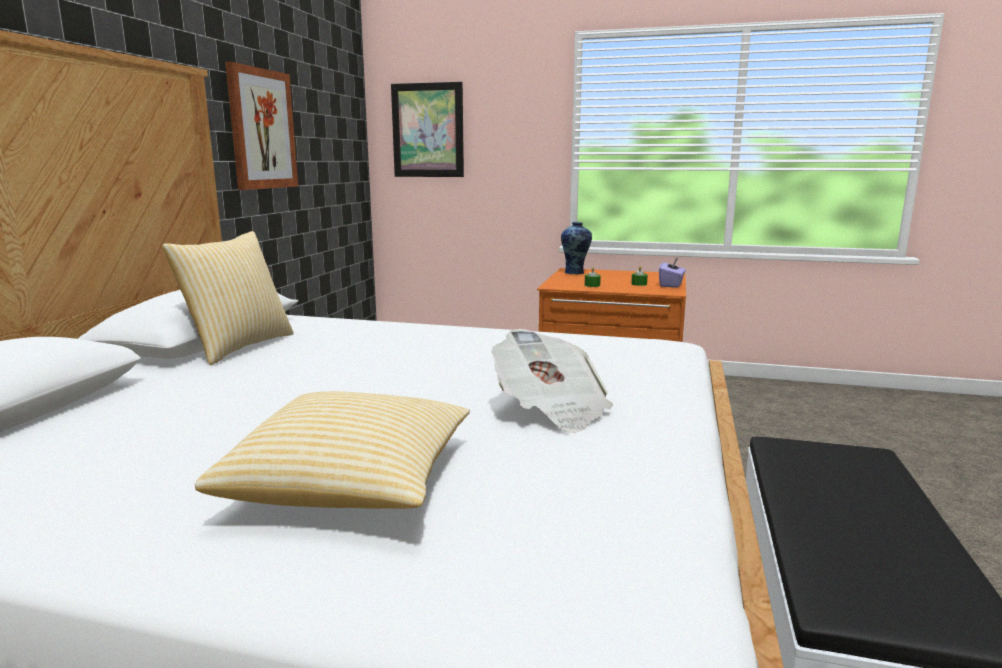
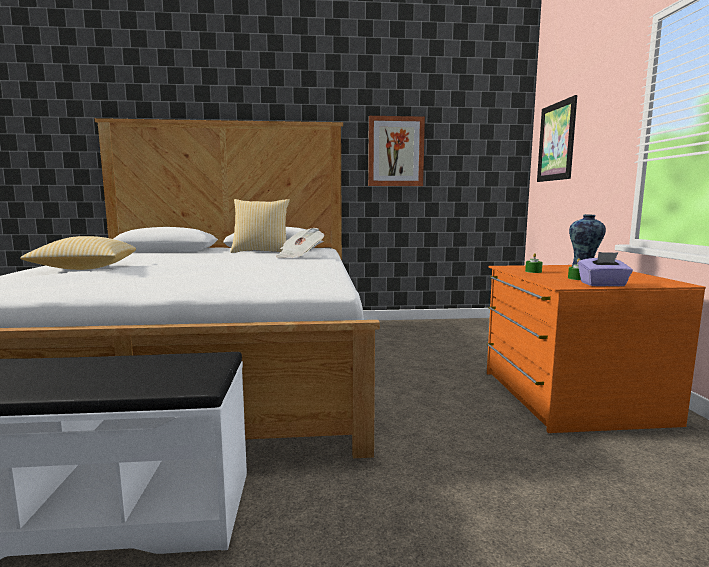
camera: 70 degrees right, 5 degrees down
(551, 409) = (165, 277): newspaper -> newspaper (299, 256)

